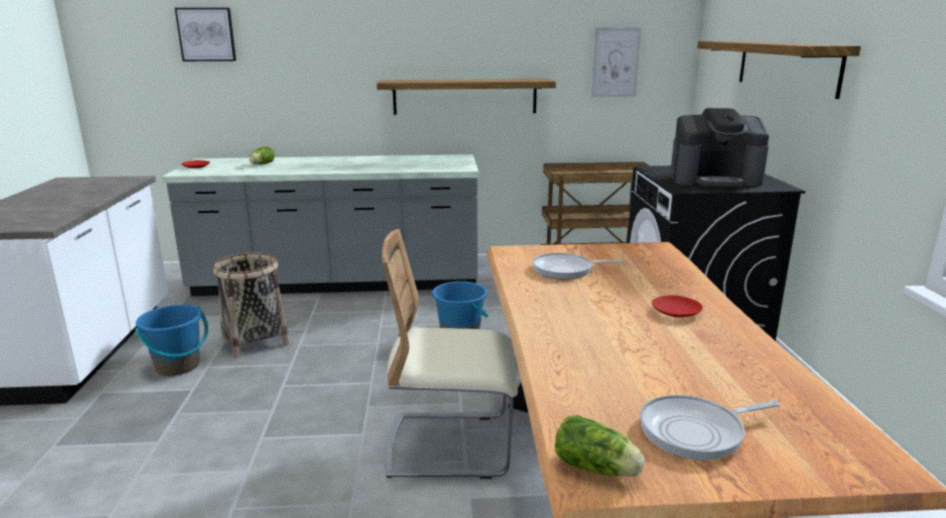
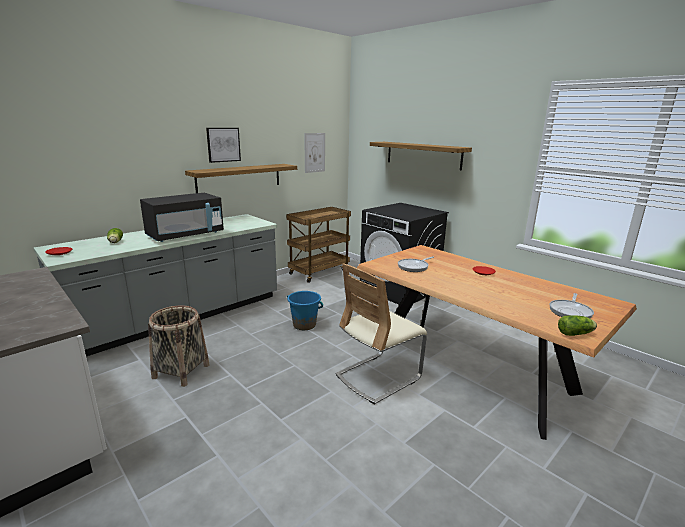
camera: 40 degrees left, 0 degrees up
(178, 366) = (148, 408): blue bucket -> none
(206, 34) = (38, 140): picture -> picture (223, 144)
(340, 168) = (185, 235): none -> black microwave
(715, 179) = (409, 211): coffee machine -> none

